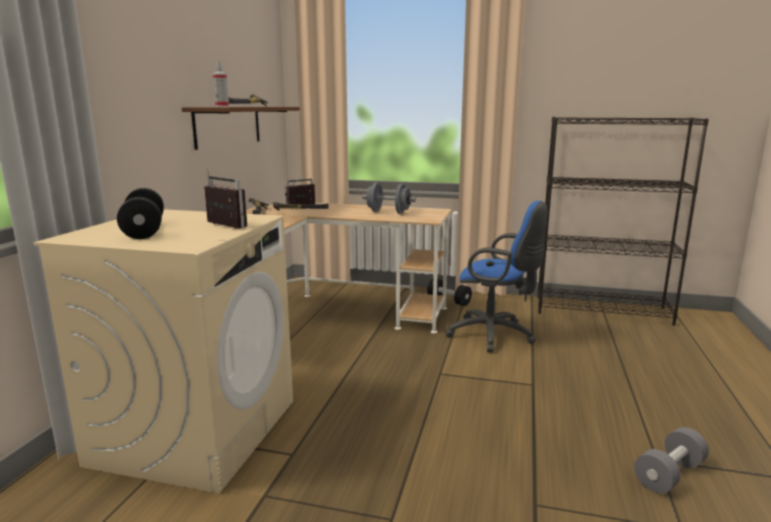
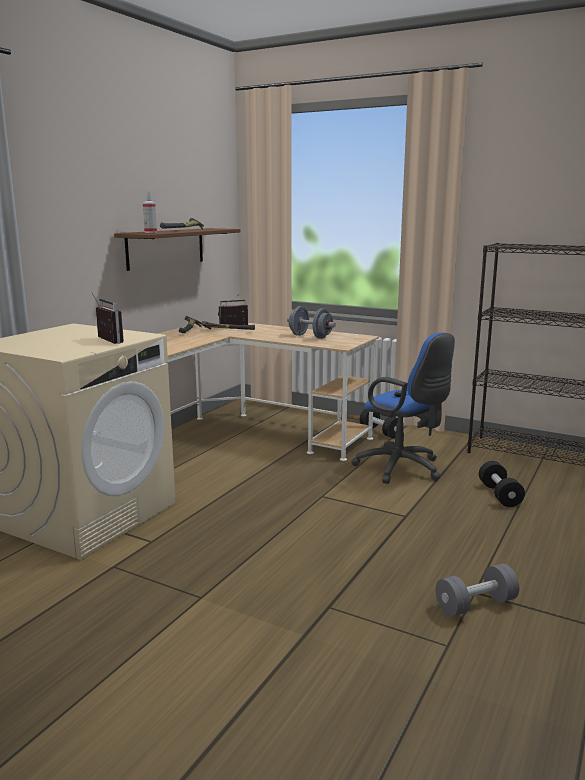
camera: 15 degrees right, 0 degrees up
(144, 230) = (45, 341): black dumbbell -> black dumbbell (499, 495)

